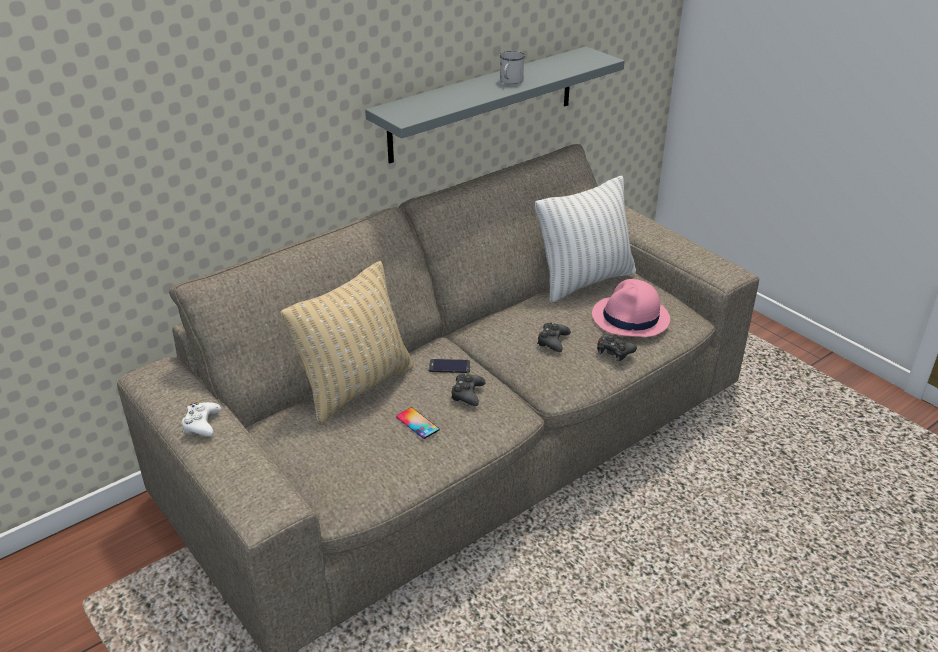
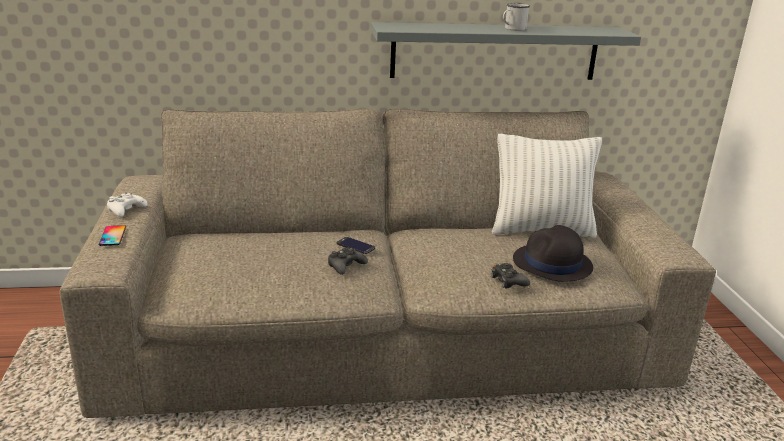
camera: 30 degrees right, 10 degrees down
(356, 387) = (272, 235): beige pillow -> none
(417, 423) = (284, 269): phone -> phone (112, 236)
(553, 341) = (459, 256): black game controller -> none
(631, 318) = (552, 264): pink hat -> black hat

